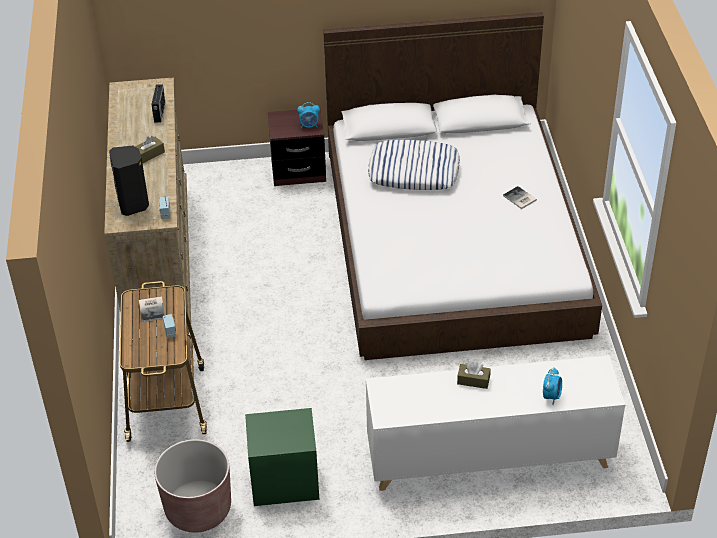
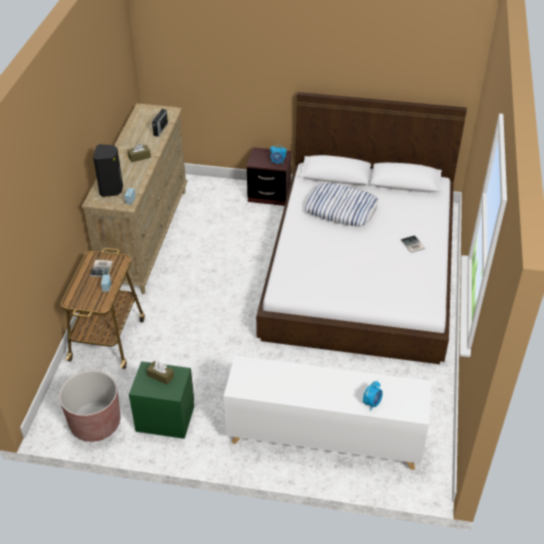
camera: 15 degrees right, 0 degrees up
(473, 380) = (315, 376): brown tissue box -> brown tissue box (160, 376)

